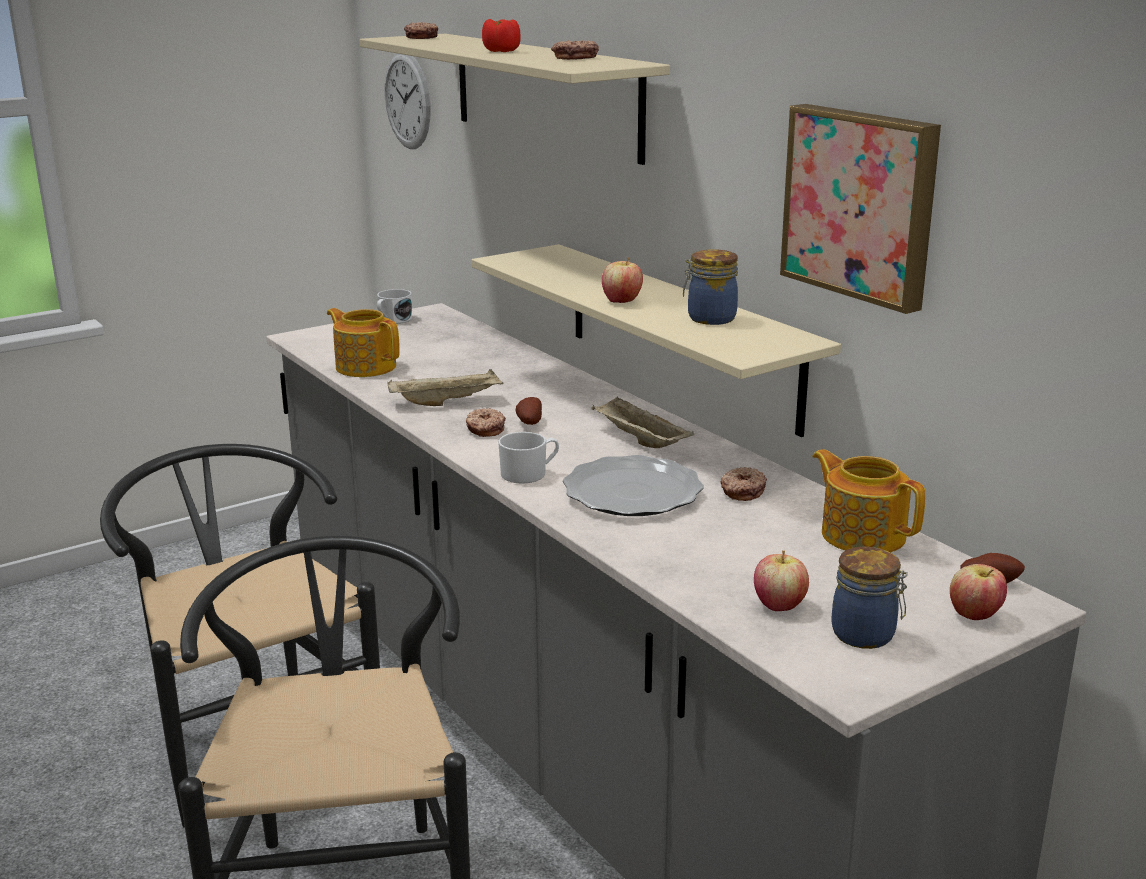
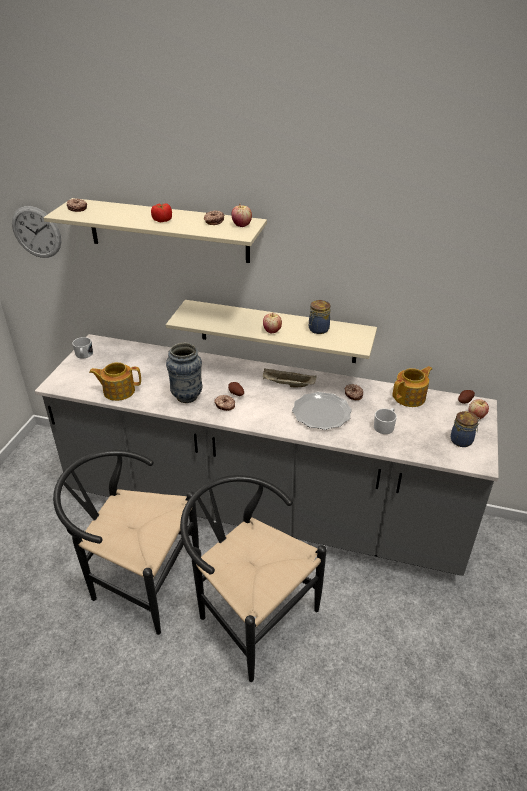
camera: 40 degrees left, 15 degrees up
(447, 402) = (187, 397): beige tray -> vase
(529, 473) = (275, 421): white mug -> white mug (385, 426)
(779, 605) = (427, 441): apple -> apple (241, 225)
(862, 204) = (389, 275): picture -> none
(862, 534) = (410, 397): teapot -> teapot turned 135 degrees clockwise

